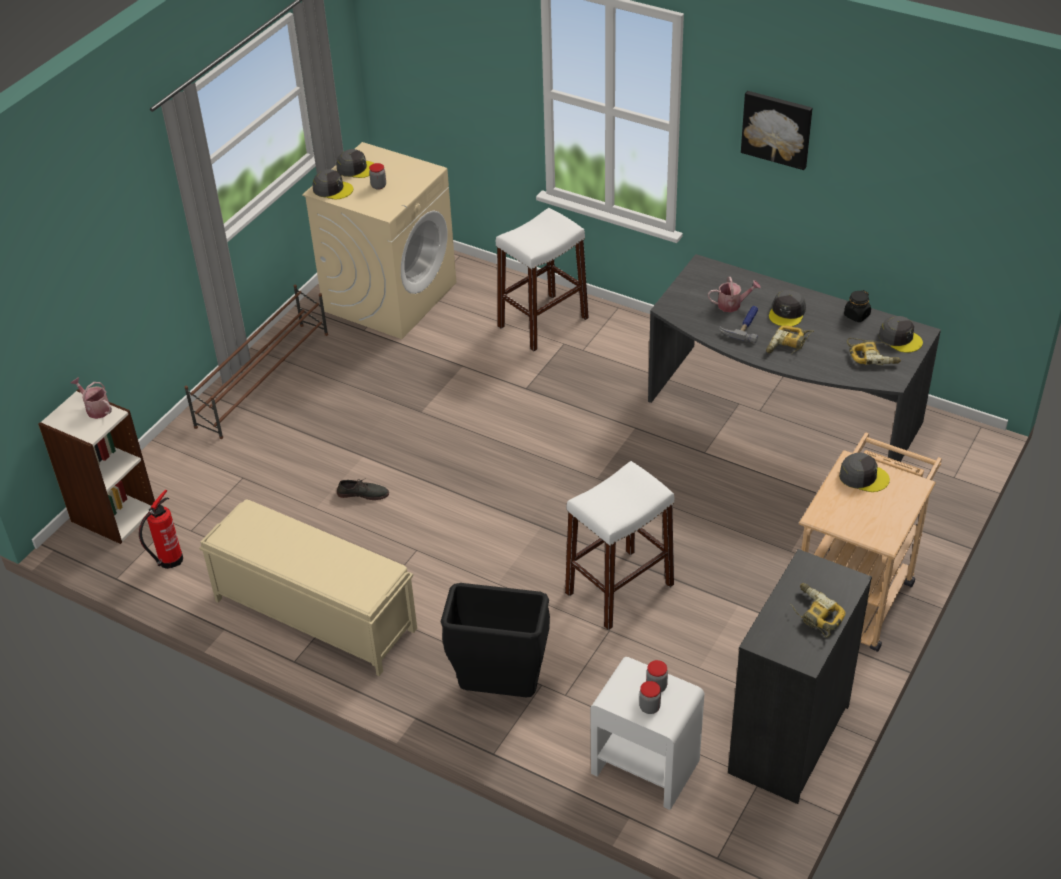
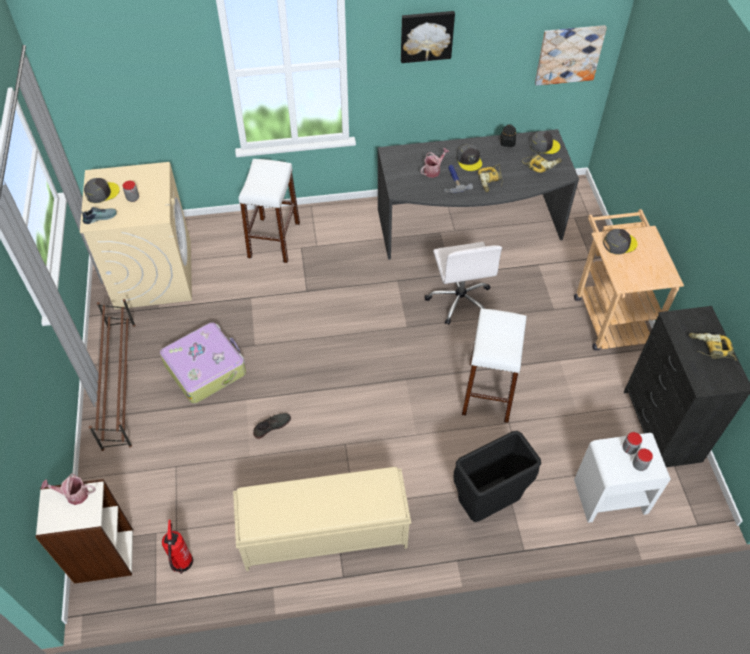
camera: 40 degrees left, 10 degrees up
(332, 189) = (100, 217): grey cap -> shoe
(354, 407) = (205, 368): none -> suitcase
(686, 483) = (459, 300): none -> white office chair
(970, 226) = (569, 54): none -> picture

